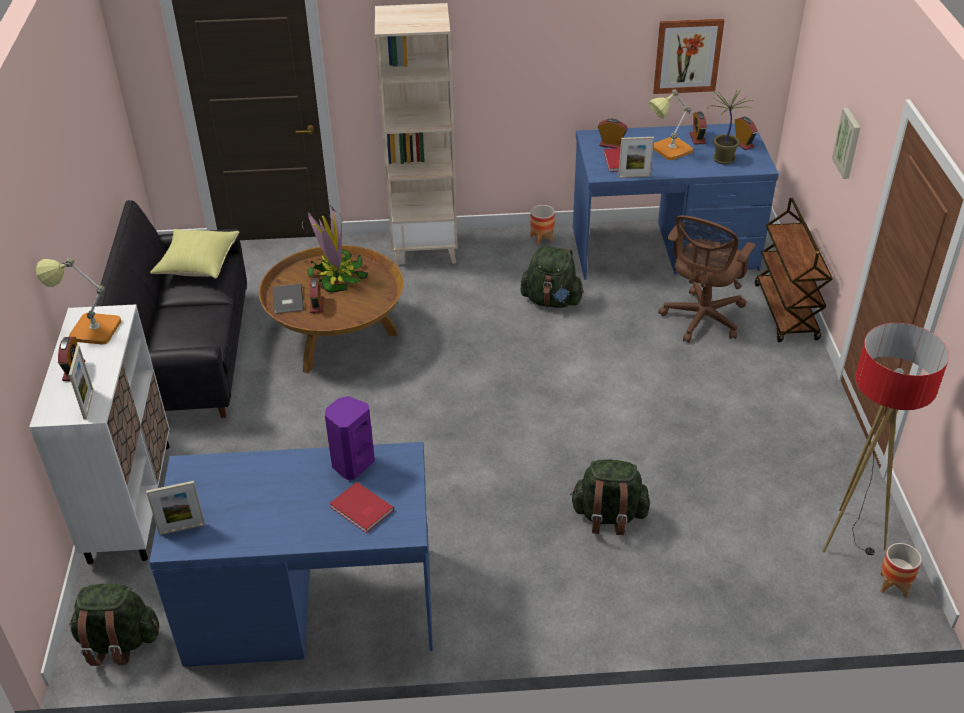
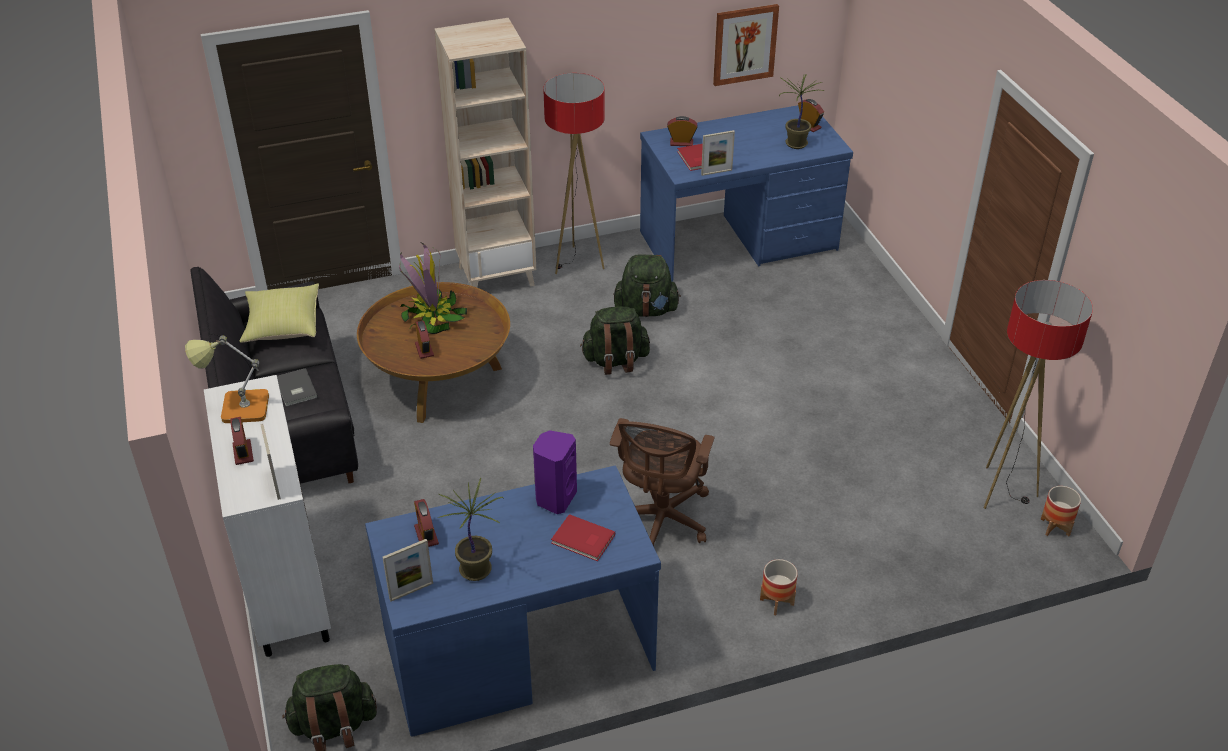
camera: 15 degrees left, 0 degrees up
(250, 519) = (476, 569): none -> potted plant
(287, 300) = (390, 349): grey book -> grey book (295, 389)
(503, 248) = (577, 263): none -> floor lamp
(542, 239) = (613, 248): planter -> planter (777, 602)
(608, 516) = (777, 512): green backpack -> green backpack (615, 361)
(667, 151) = (739, 142): table lamp -> none
(697, 138) = (763, 126): alarm clock -> alarm clock (426, 535)
(701, 320) = (799, 307): brown office chair -> brown office chair (661, 522)
(786, 312) = (877, 288): brown cart -> none
(848, 143) = (929, 115): picture -> none

